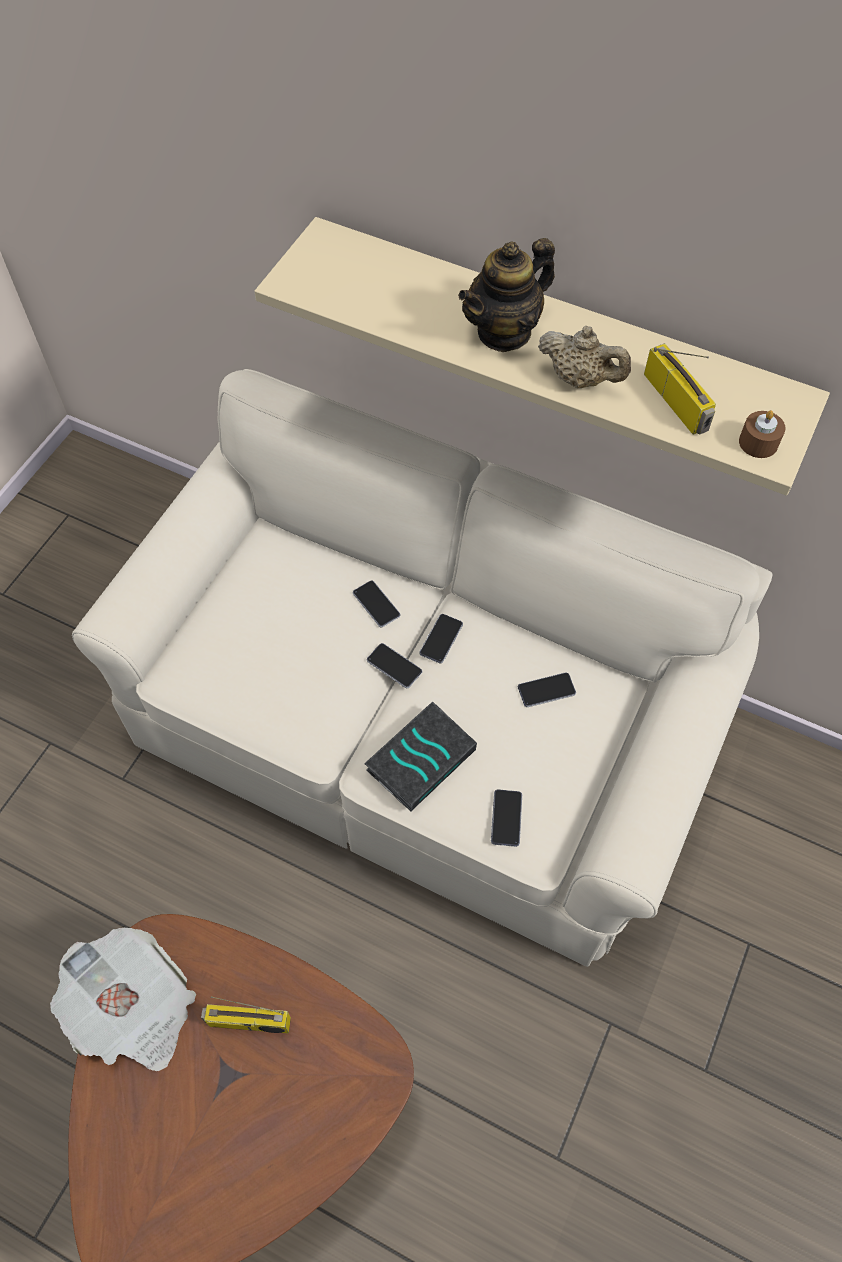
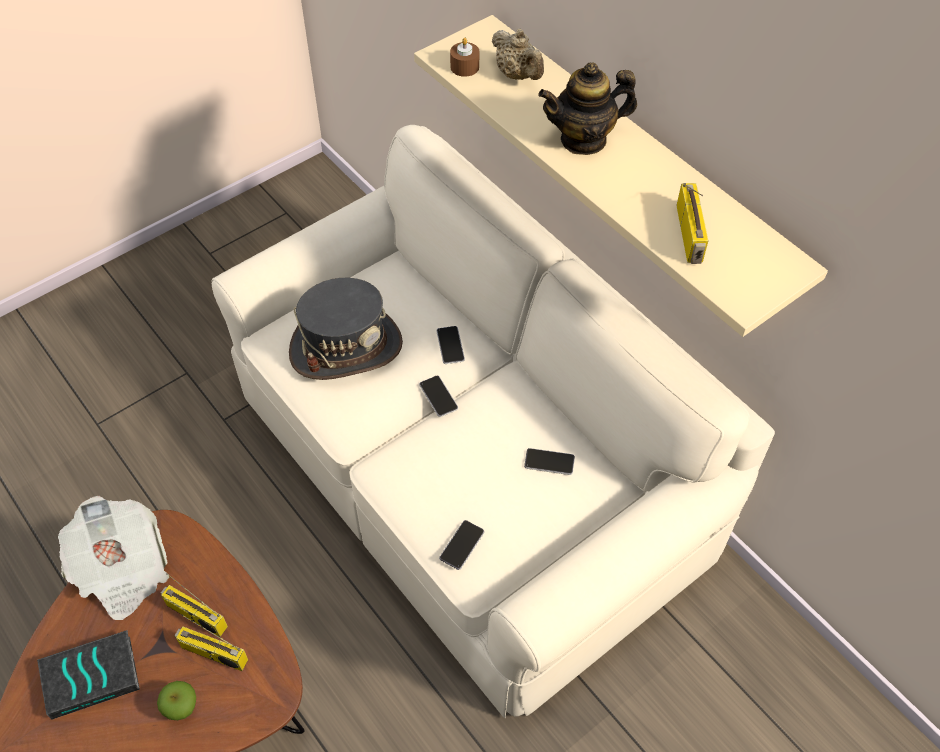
camera: 25 degrees right, 5 degrees down
(264, 651) = (346, 347): none -> grey hat
(289, 1132) = (181, 707): none -> apple
(291, 1056) = (212, 654): none -> radio
(420, 758) = (420, 472): book -> book (92, 675)
(441, 639) = (486, 390): phone -> none
(580, 379) = (621, 192): beige teapot -> beige teapot (518, 75)
(758, 443) = (738, 287): brown candle -> brown candle (464, 67)

